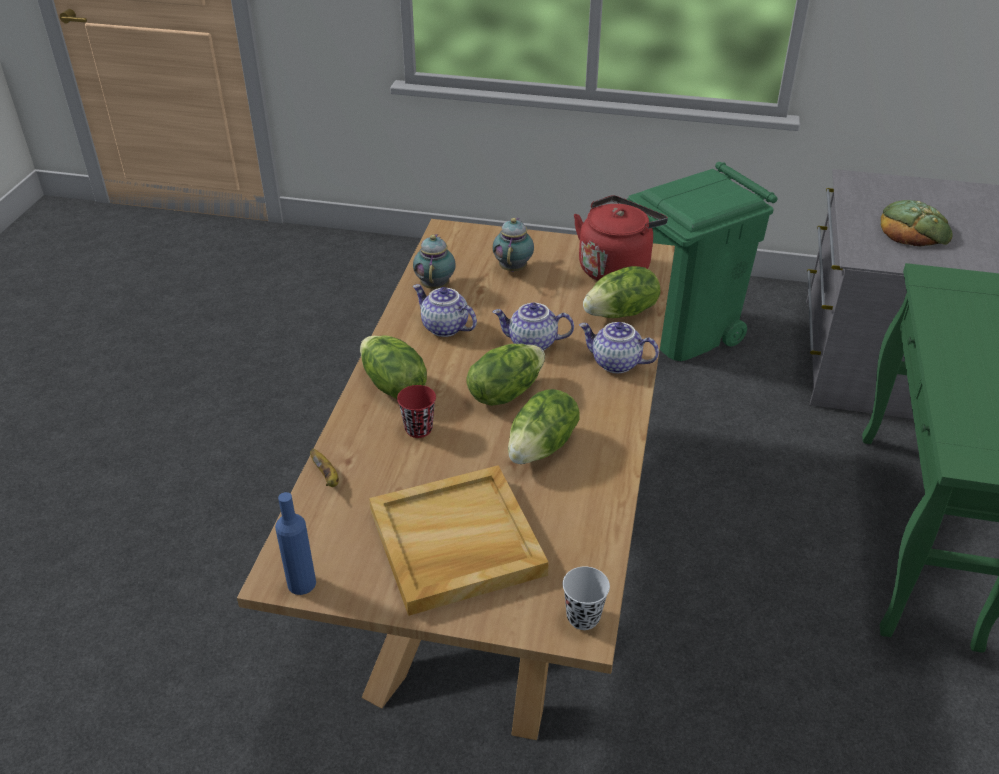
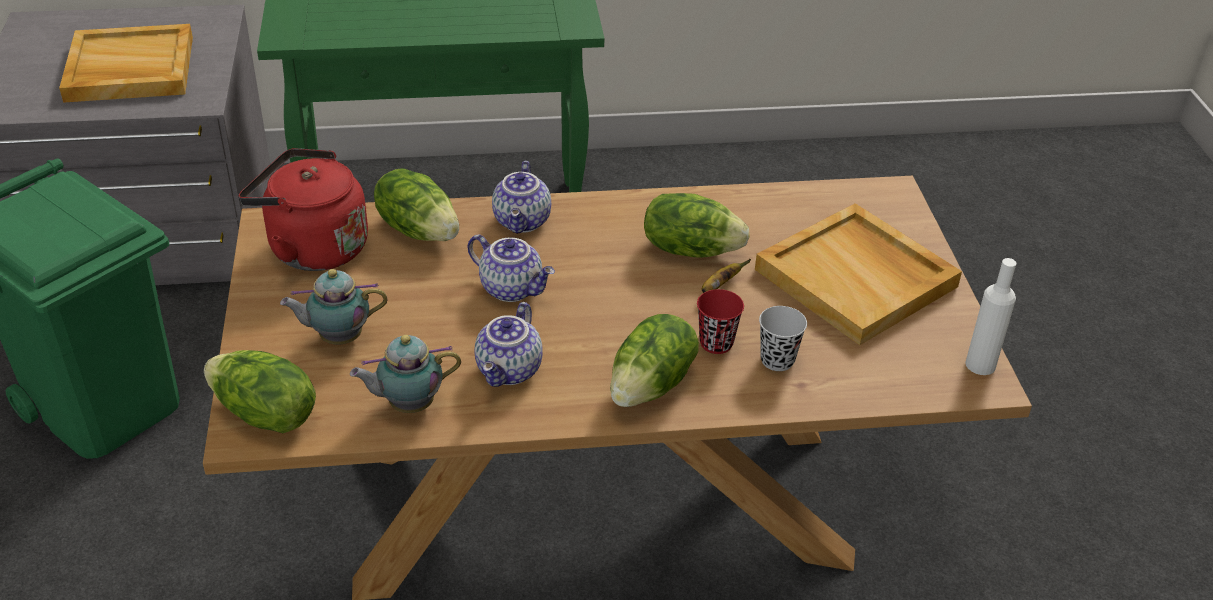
camera: 110 degrees left, 0 degrees up
(301, 583) = (980, 364): blue bottle -> white bottle
(327, 476) = (835, 393): banana -> banana (719, 286)
(505, 392) = (615, 292): lettuce -> lettuce (264, 415)
(532, 344) = (512, 288): teapot -> teapot turned 45 degrees counterclockwise
(583, 617) = (880, 194): black cup -> black cup (777, 360)
(913, 229) = (129, 69): bread -> beige tray

